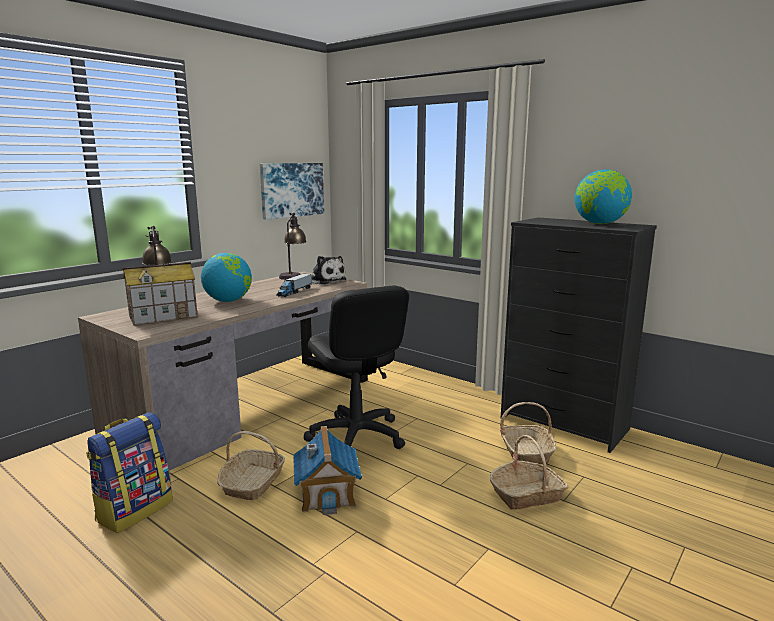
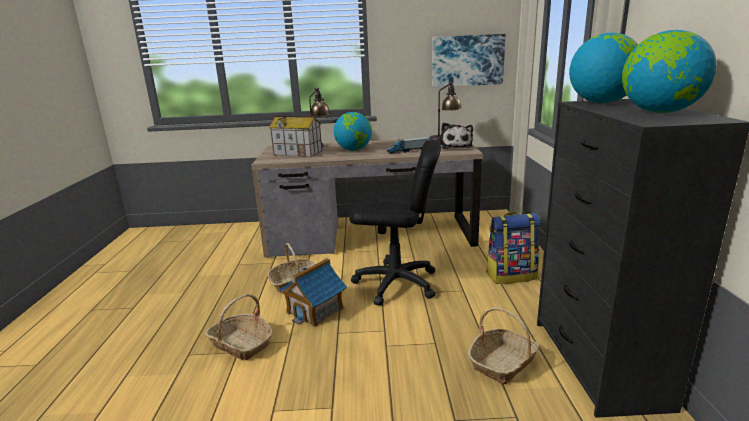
camera: 50 degrees right, 5 degrees up
(135, 510) = (233, 269): backpack -> backpack (511, 275)
(356, 436) = (396, 283): black office chair -> black office chair turned 105 degrees counterclockwise
(527, 495) = (432, 394): basket -> basket (241, 344)
(540, 221) = (601, 102): none -> globe

